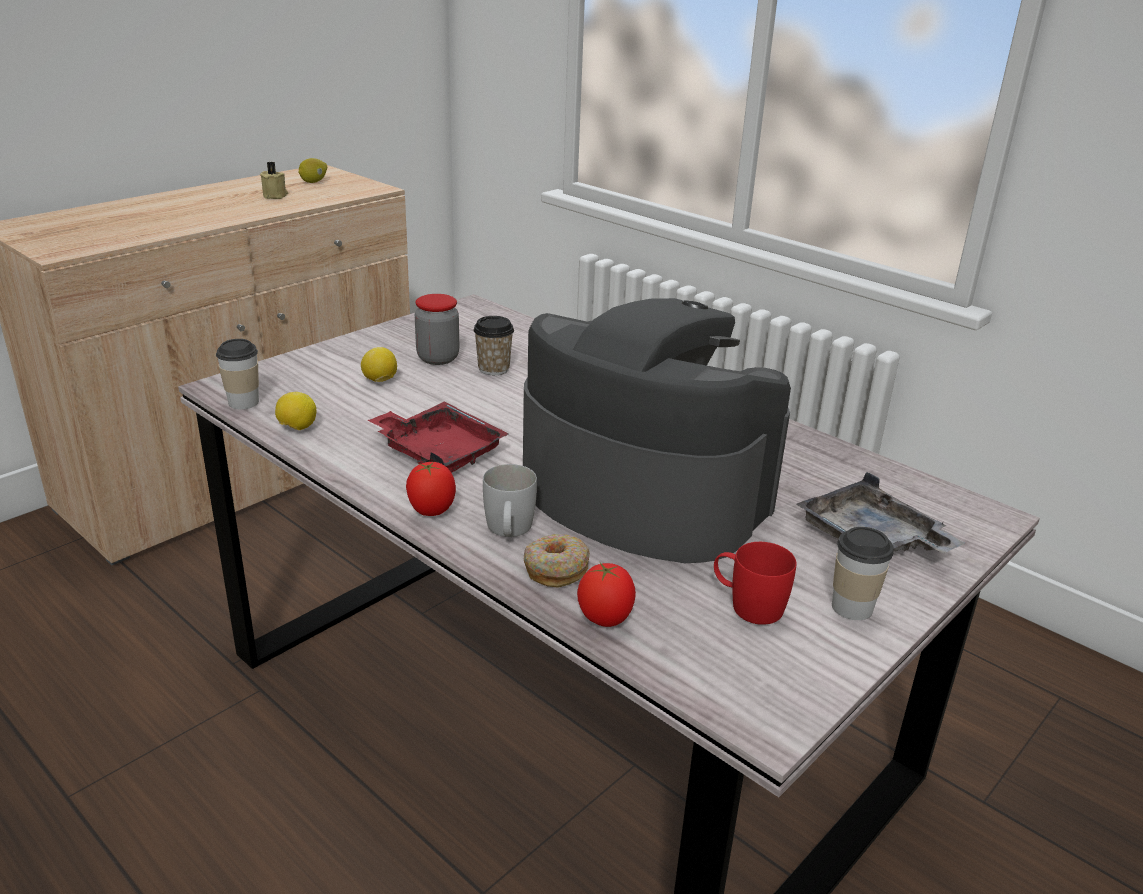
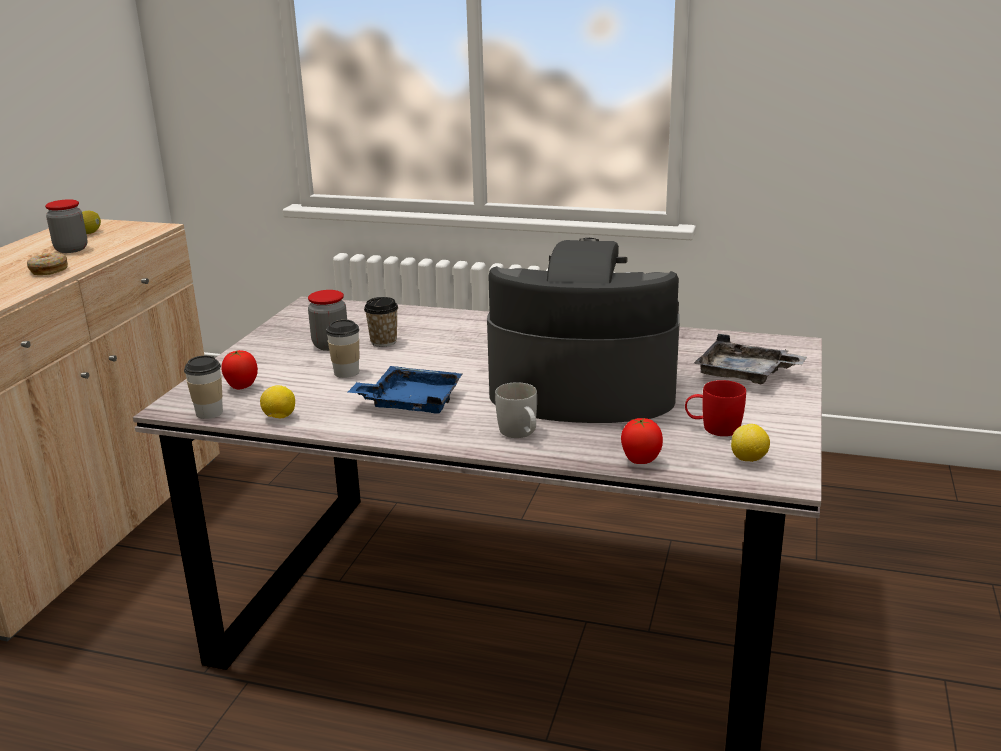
camera: 25 degrees left, 5 degrees down
(276, 195) = (71, 249): beige candle -> jar
(380, 381) = (304, 371): lemon -> lemon (749, 459)
(431, 512) = (453, 438): tomato -> tomato (241, 387)
(439, 451) = (411, 402): red tray -> blue tray
(556, 569) = (577, 445): donut -> donut (49, 270)
(852, 607) = (771, 411): cup -> cup (346, 372)

